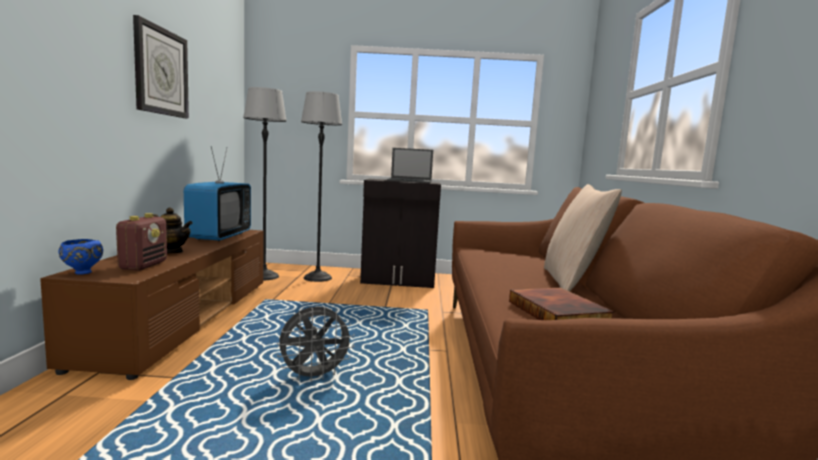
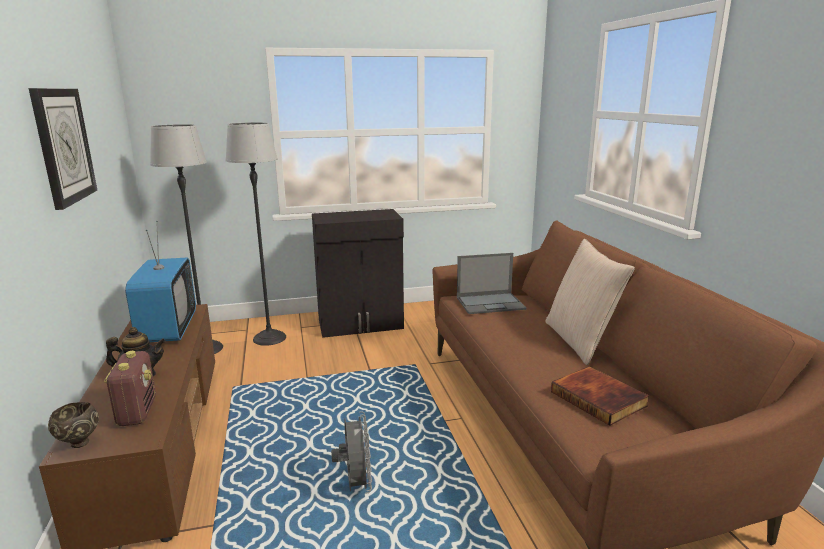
camera: 15 degrees left, 10 degrees up
(81, 272) = (78, 443): blue bowl -> brown bowl
(314, 376) = (356, 485): grey fan -> grey fan turned 60 degrees counterclockwise
(410, 181) = (363, 214): laptop -> laptop (491, 303)

